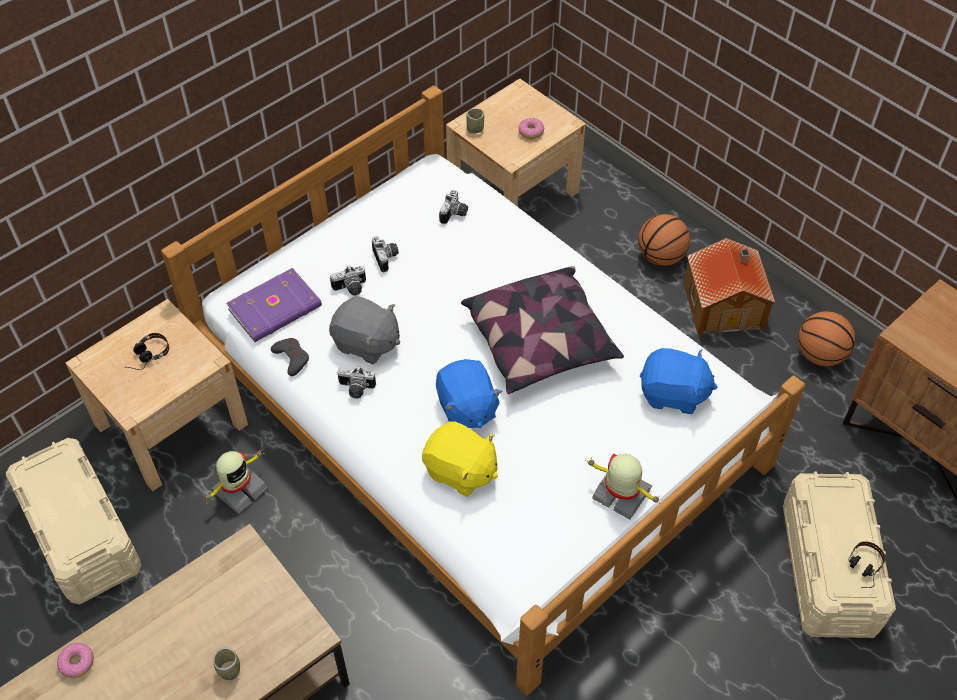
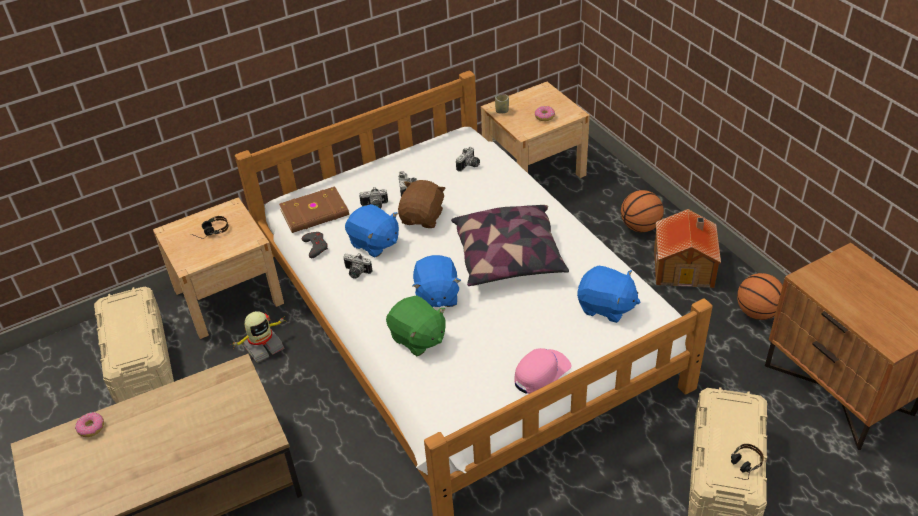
camera: 15 degrees right, 10 degrees down
(229, 670) = (198, 450): cup -> none
(276, 309) = (315, 213): purple book -> brown book
(366, 343) = (374, 243): grey plush toy -> blue plush toy
(417, 298) = (423, 217): none -> brown plush toy
(460, 471) = (418, 338): yellow plush toy -> green plush toy
(621, 495) = (541, 372): toy robot -> pink cap

